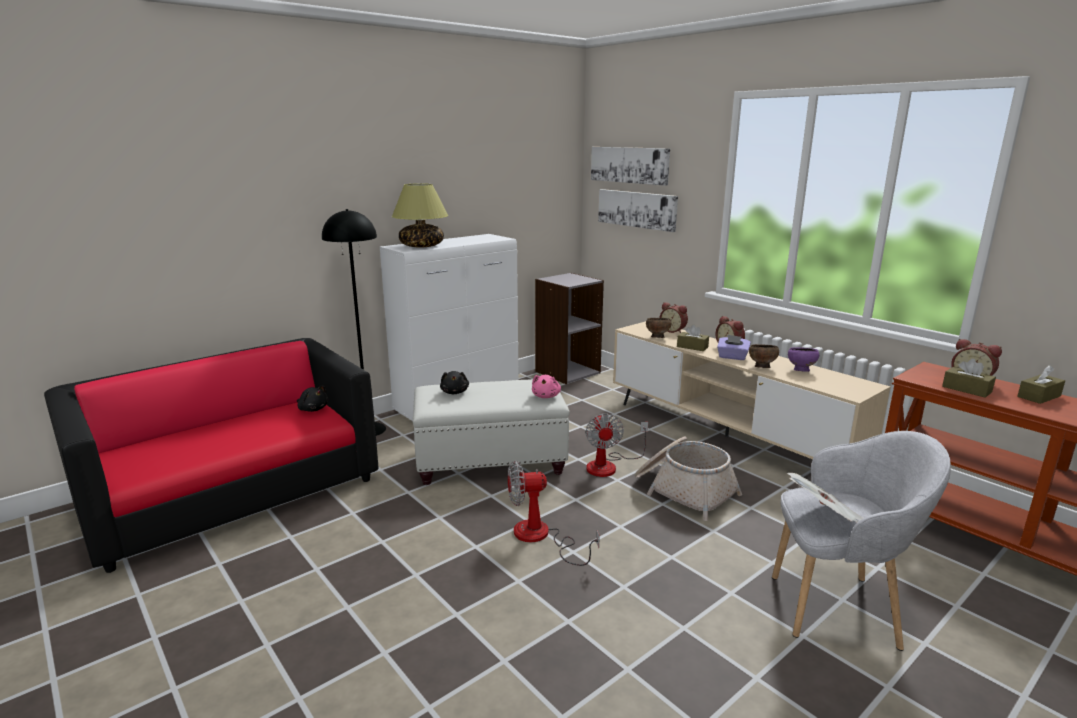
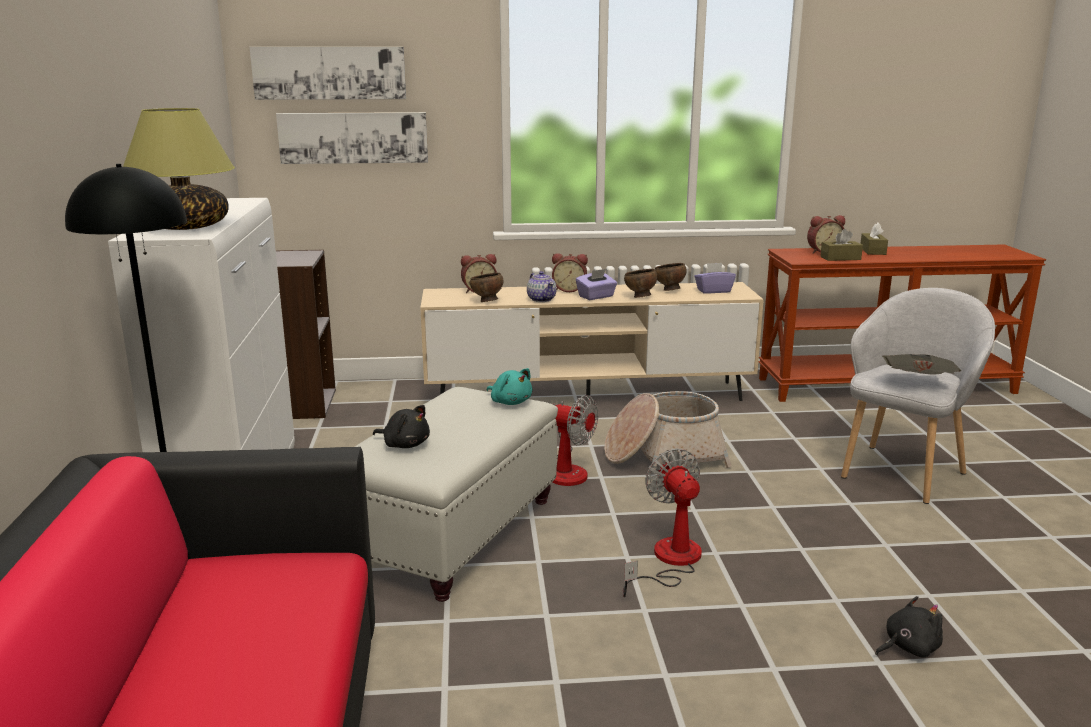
camera: 55 degrees left, 0 degrees up
(313, 409) = (247, 569): black plush toy -> black plush toy (908, 647)
(541, 537) = (669, 561): fan -> fan turned 135 degrees clockwise
(546, 396) = (510, 402): pink plush toy -> turquoise plush toy
(692, 347) = (541, 299): brown tissue box -> teapot
(800, 371) = (669, 290): purple bowl -> brown bowl
(836, 383) = (713, 291): none -> purple tissue box

